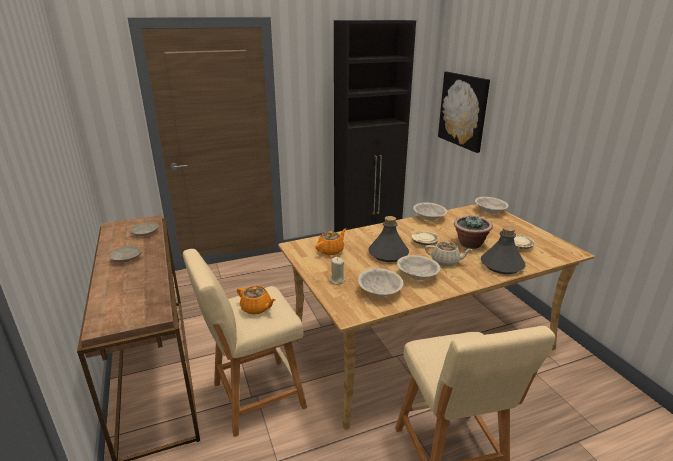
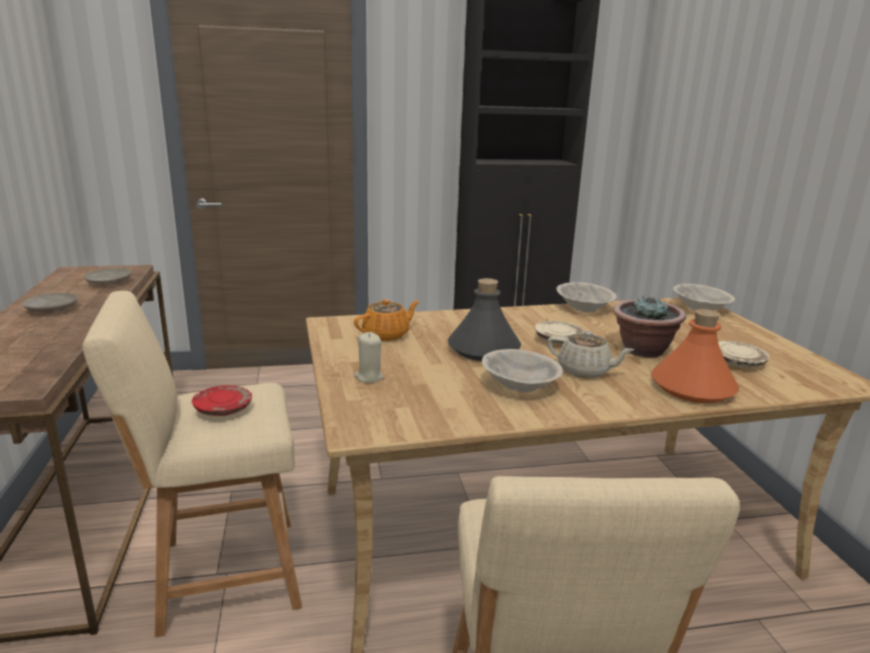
camera: 10 degrees right, 5 degrees down
(256, 308) = (223, 409): orange teapot -> red plate
(380, 291) = (436, 402): beige bowl -> none
(463, 110) = (677, 149): picture -> none
(502, 265) = (693, 388): grey bottle -> orange bottle

